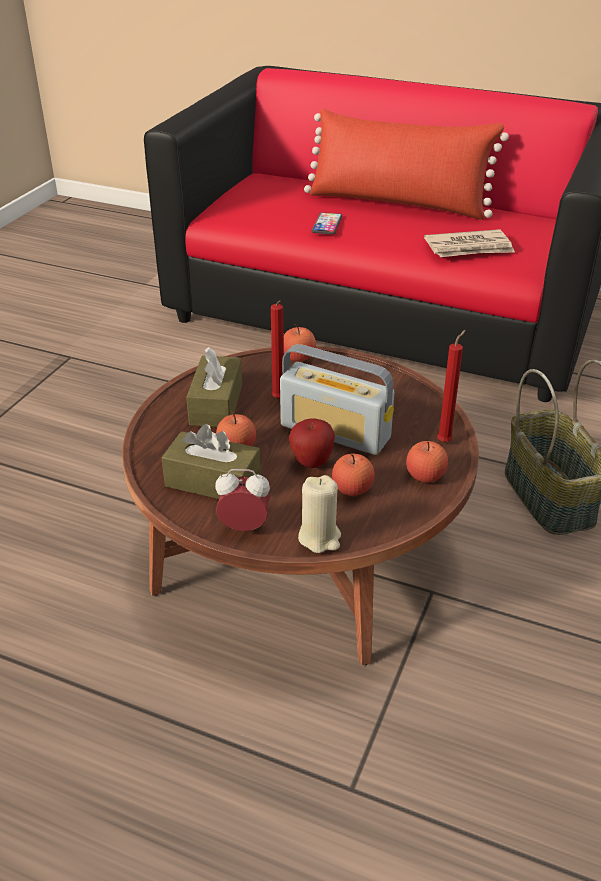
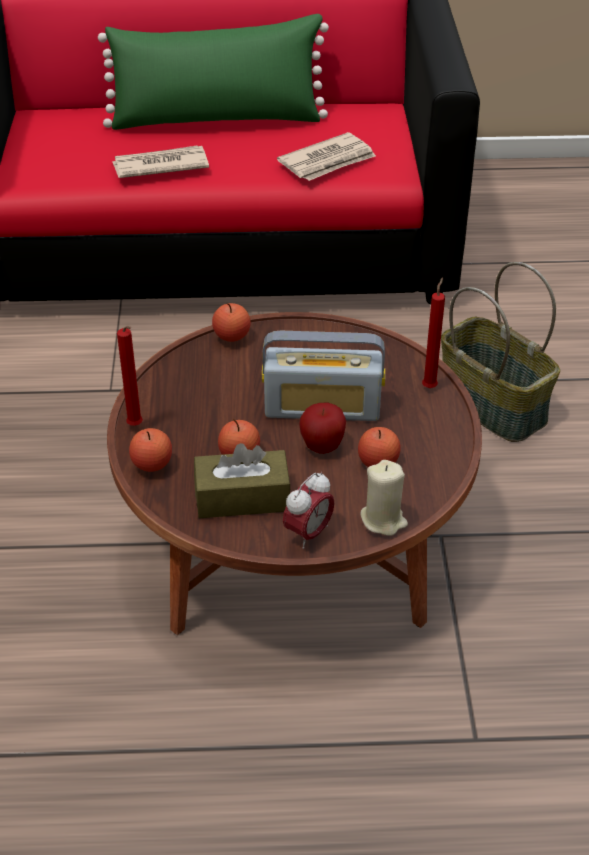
camera: 25 degrees left, 5 degrees up
(216, 404) = (184, 414): brown tissue box -> none
(244, 527) = (308, 533): alarm clock -> alarm clock turned 150 degrees clockwise
(279, 400) = (243, 390): red candle -> red candle (136, 427)
(327, 224) = (159, 165): phone -> newspaper
(398, 203) = (217, 119): red pillow -> green pillow
(425, 476) = (434, 428): apple -> apple (152, 464)

